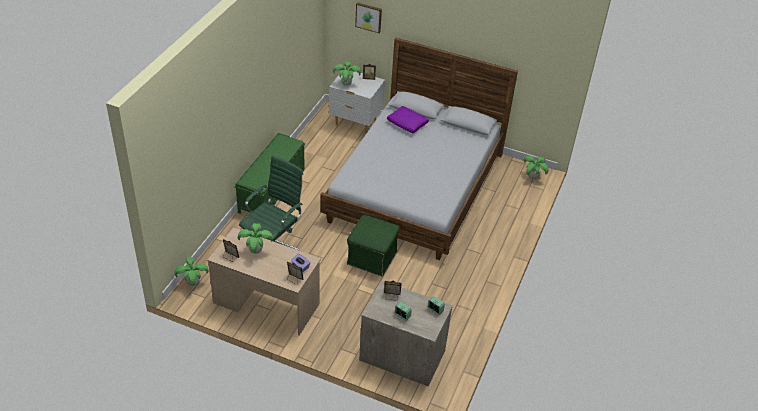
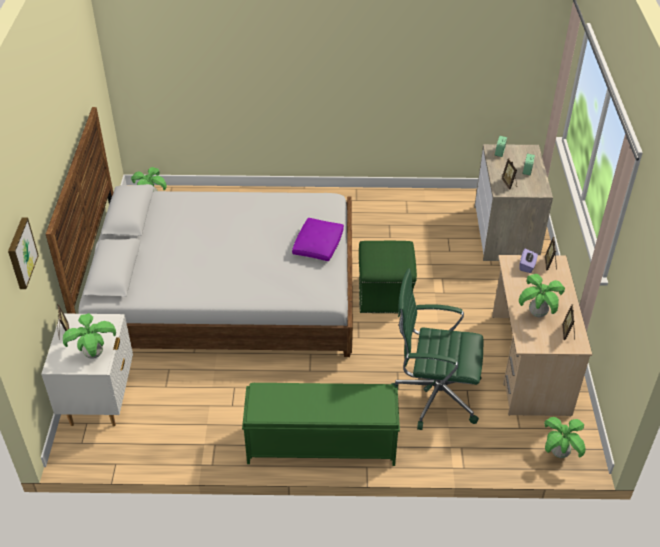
camera: 110 degrees left, 0 degrees up
(407, 124) = (160, 270): purple pillow -> purple pillow (318, 245)

